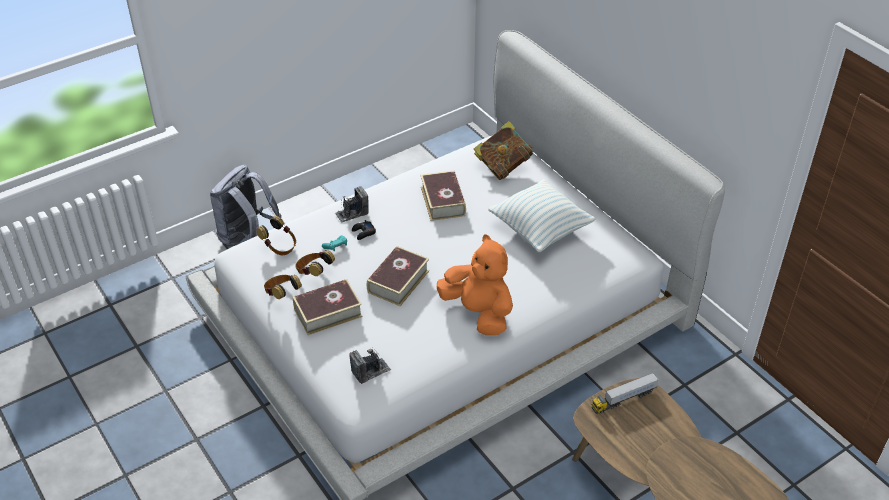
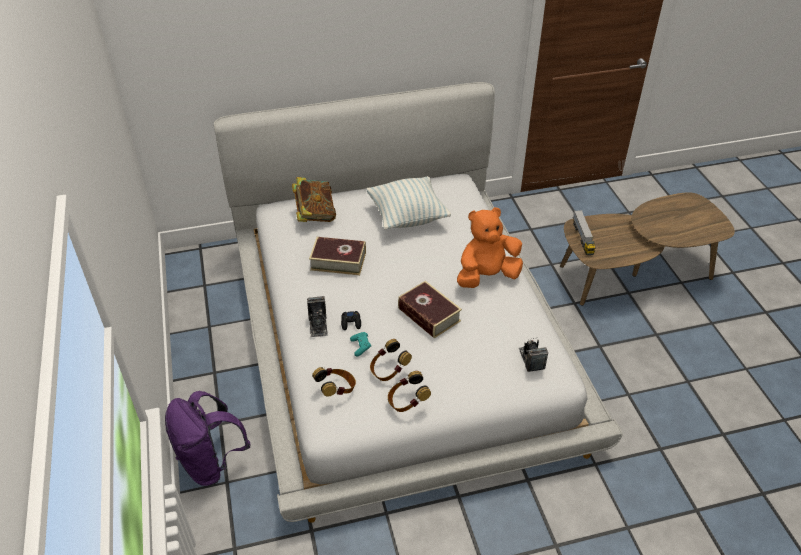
camera: 70 degrees left, 0 degrees up
(246, 237) = (211, 463): grey backpack -> purple backpack
(328, 312) = (448, 372): book -> none

